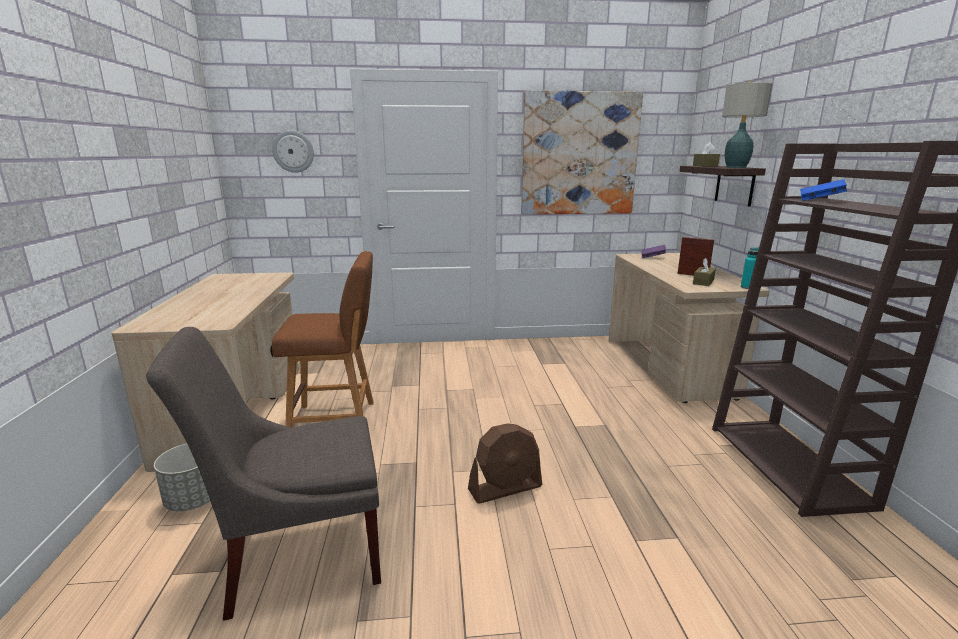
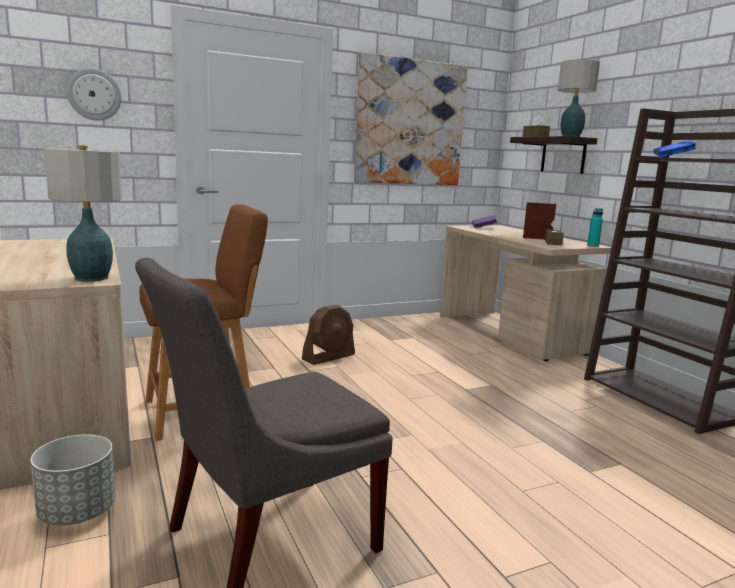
camera: 20 degrees left, 5 degrees down
(219, 321) = (90, 278): none -> table lamp
(505, 488) = (441, 448): brown fan -> brown fan (329, 357)

